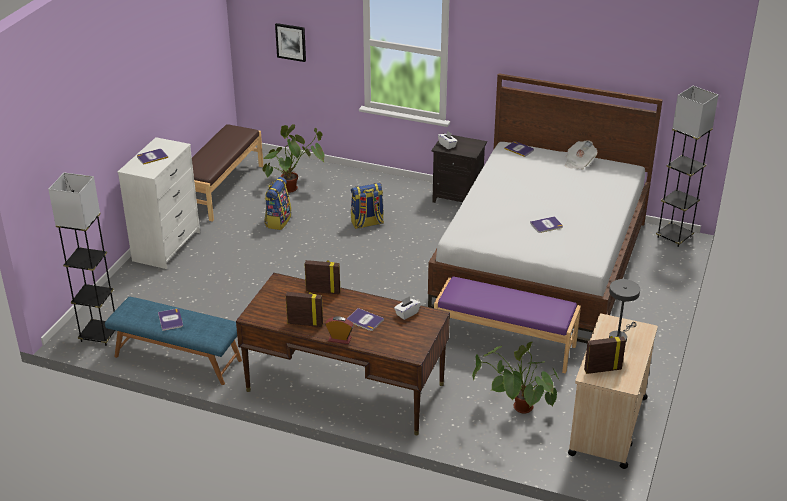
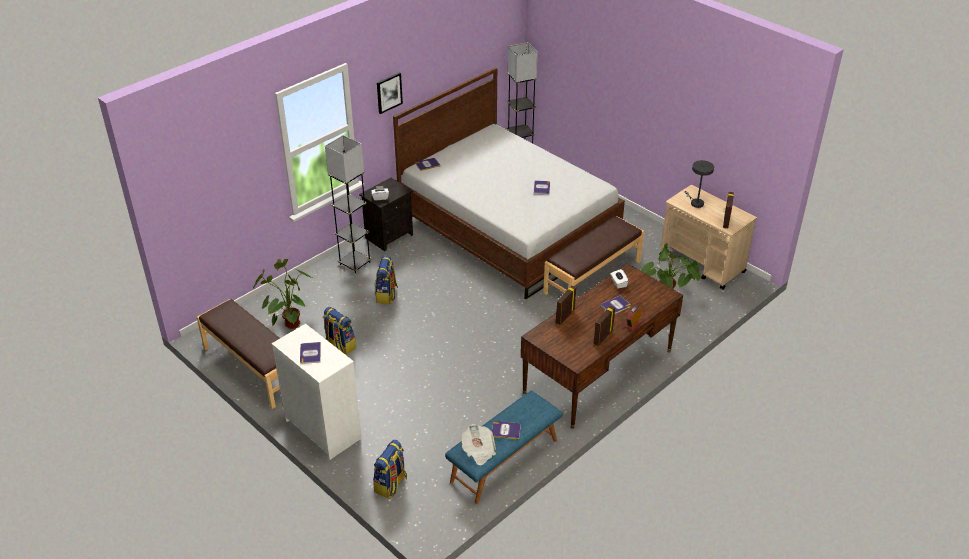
camera: 65 degrees left, 5 degrees up
(99, 335) = (436, 508): grey floor lamp -> grey floor lamp (355, 263)
(117, 301) = (391, 484): none -> backpack
(291, 42) = (219, 200): picture -> picture (389, 92)
(504, 343) = (592, 277): purple bench -> brown bench
(578, 163) = (469, 146): newspaper -> newspaper (478, 451)

